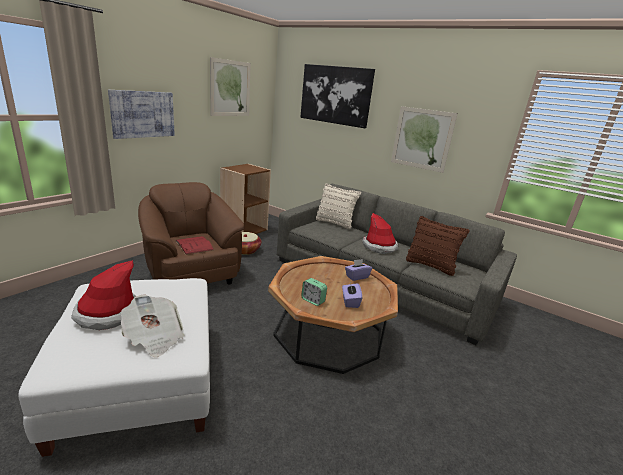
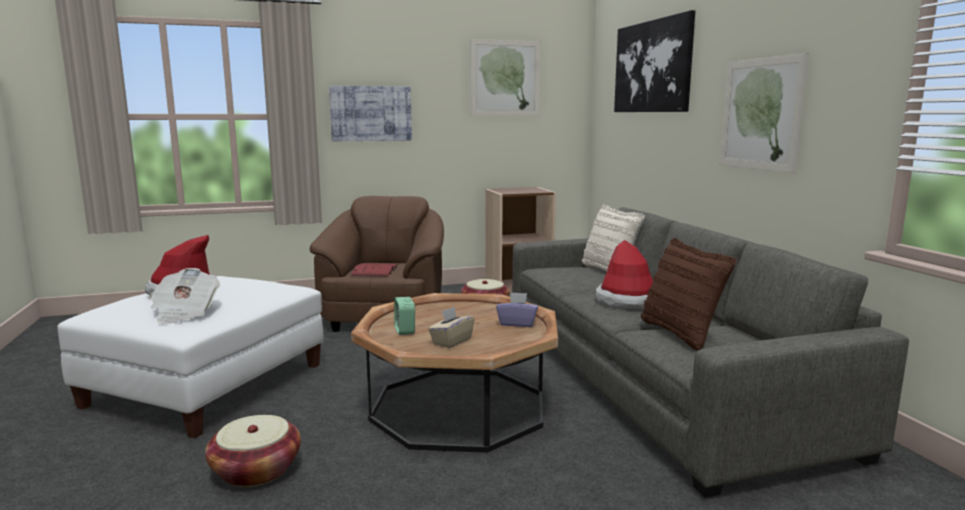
camera: 40 degrees right, 10 degrees down
(284, 433) = (256, 470): none -> basket
(350, 302) = (451, 341): purple tissue box -> beige tissue box

